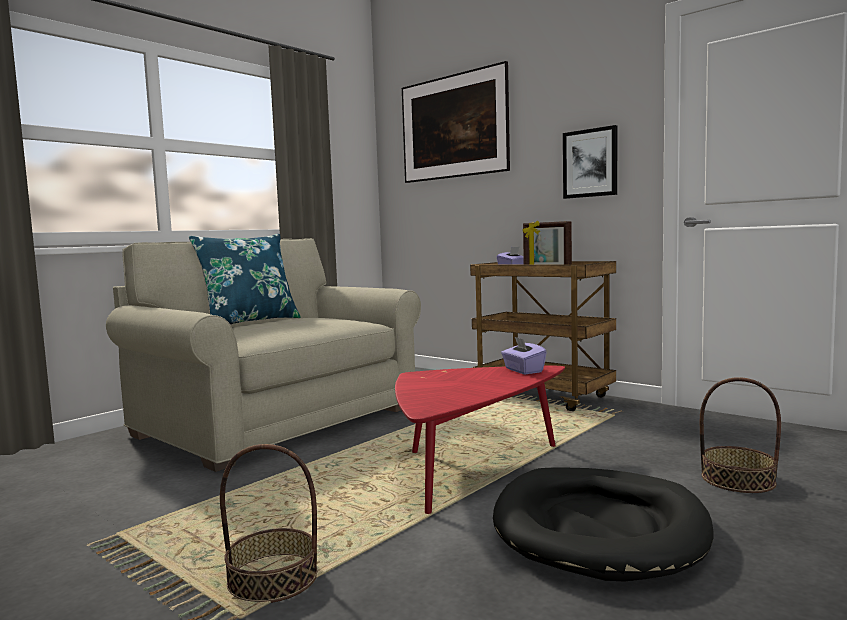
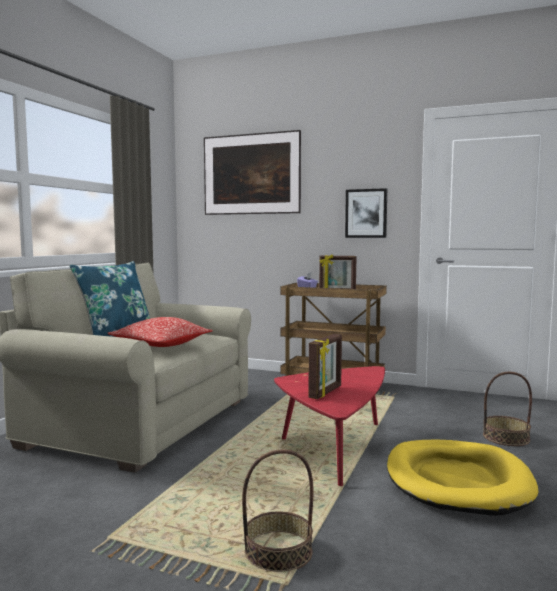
camera: 20 degrees left, 0 degrees up
(280, 328) = (161, 345): none -> pillow
(439, 390) = (326, 392): none -> picture frame
(523, 370) = (361, 372): purple tissue box -> none
(599, 528) = (457, 481): black dog bed -> yellow dog bed

